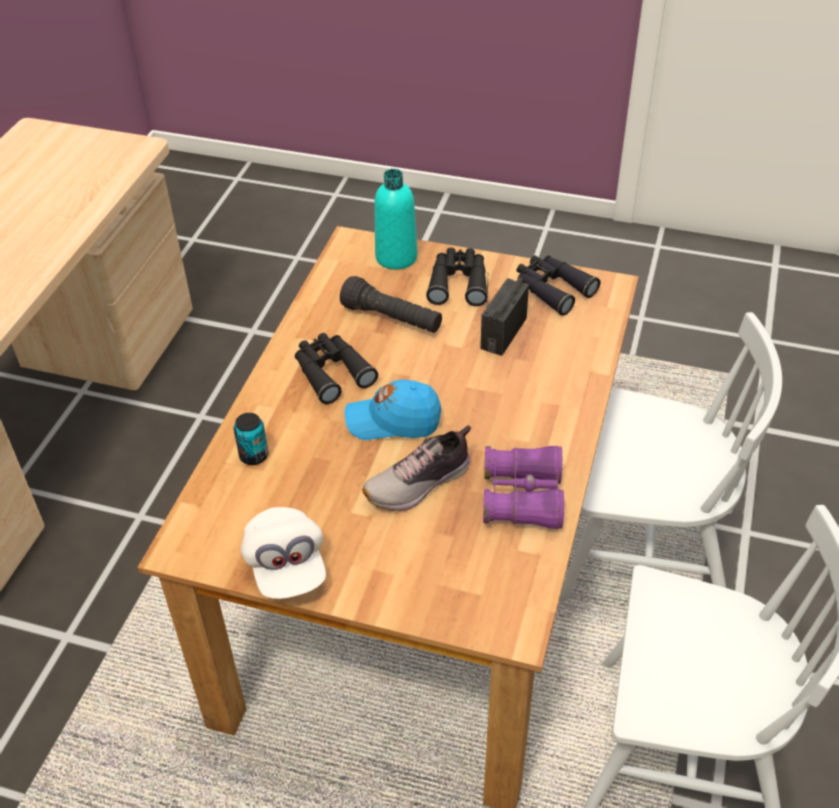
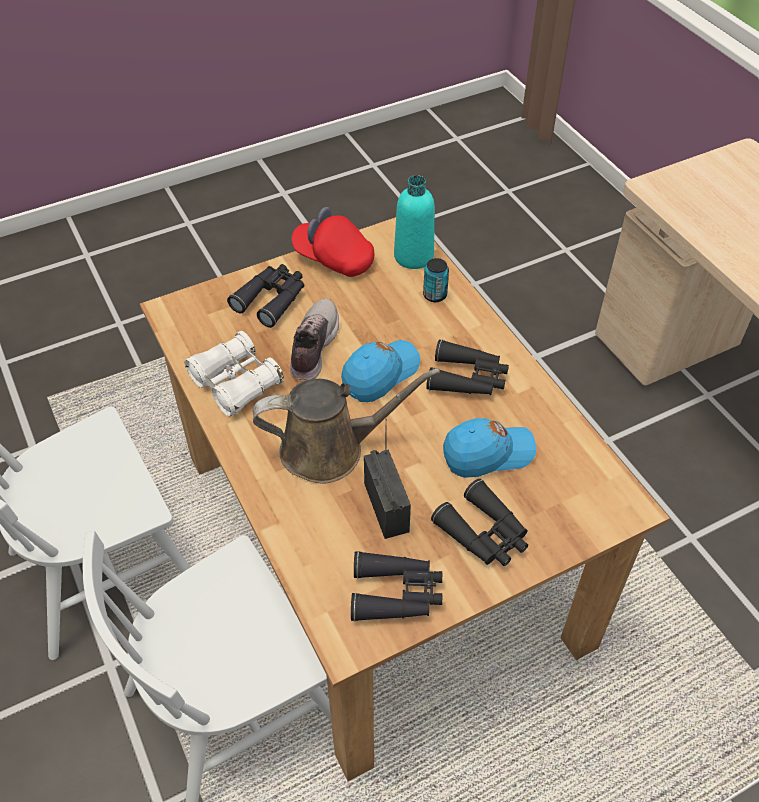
camera: 135 degrees right, 5 degrees up
(286, 566) = (333, 258): white cap -> red cap
(392, 319) = (487, 454): black flashlight -> blue cap
(396, 257) = (570, 521): turquoise bottle -> turquoise bottle (413, 256)
(400, 563) = (272, 299): none -> black binoculars
(500, 393) = (330, 449): none -> brown watering can
(522, 498) = (236, 383): purple binoculars -> white binoculars

